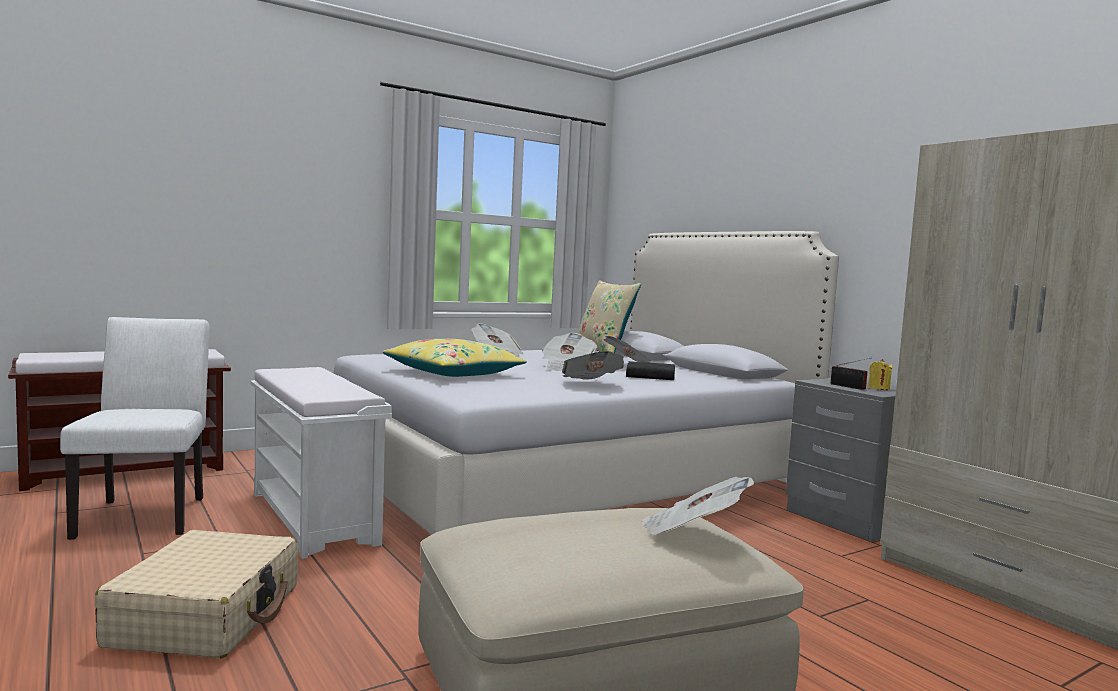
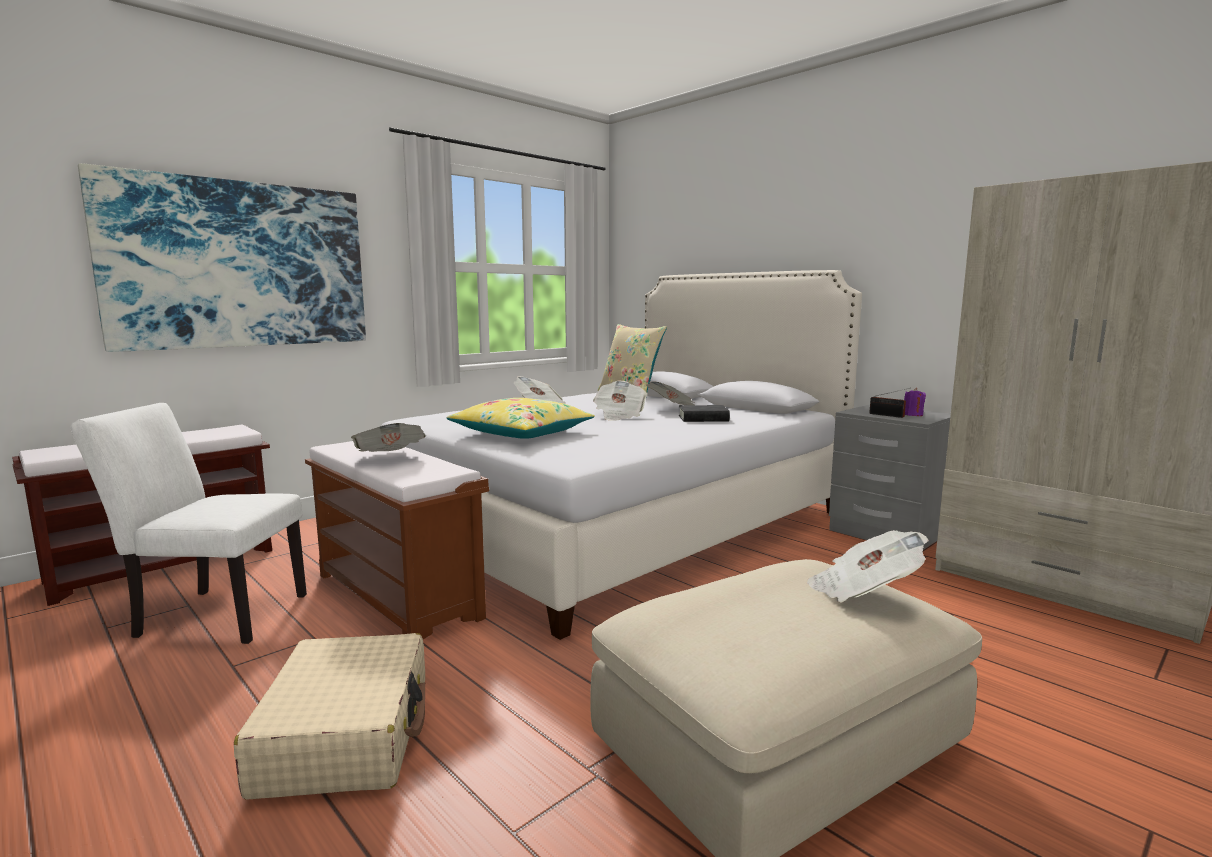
camera: 10 degrees left, 5 degrees up
(146, 513) = (212, 615): white chair -> white chair turned 60 degrees counterclockwise
(230, 203) = (241, 265): none -> picture
(314, 518) = (399, 596): white bench -> brown bench
(591, 384) = (663, 434): newspaper -> newspaper (390, 458)
(878, 388) = (913, 415): yellow candle -> purple candle

